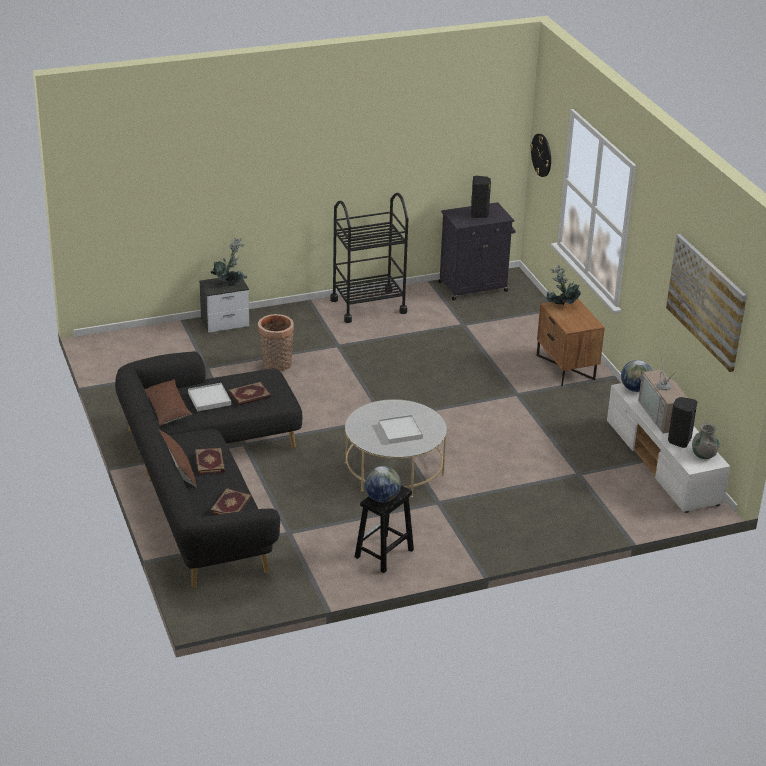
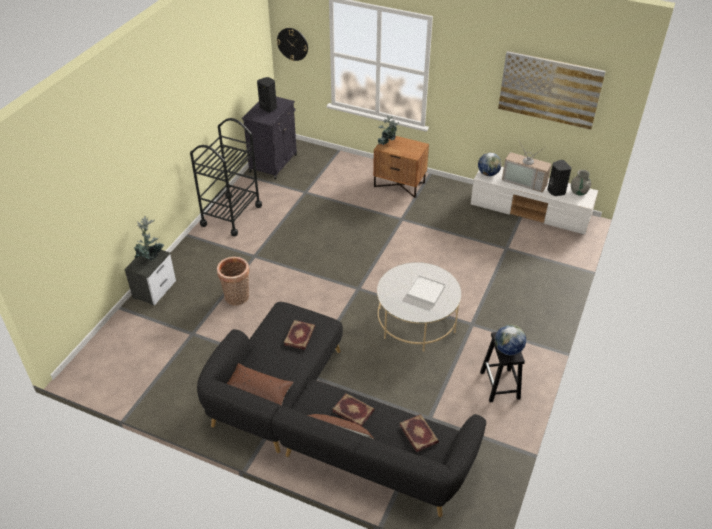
camera: 45 degrees left, 10 degrees up
(209, 399) = (278, 359): white tray -> none

